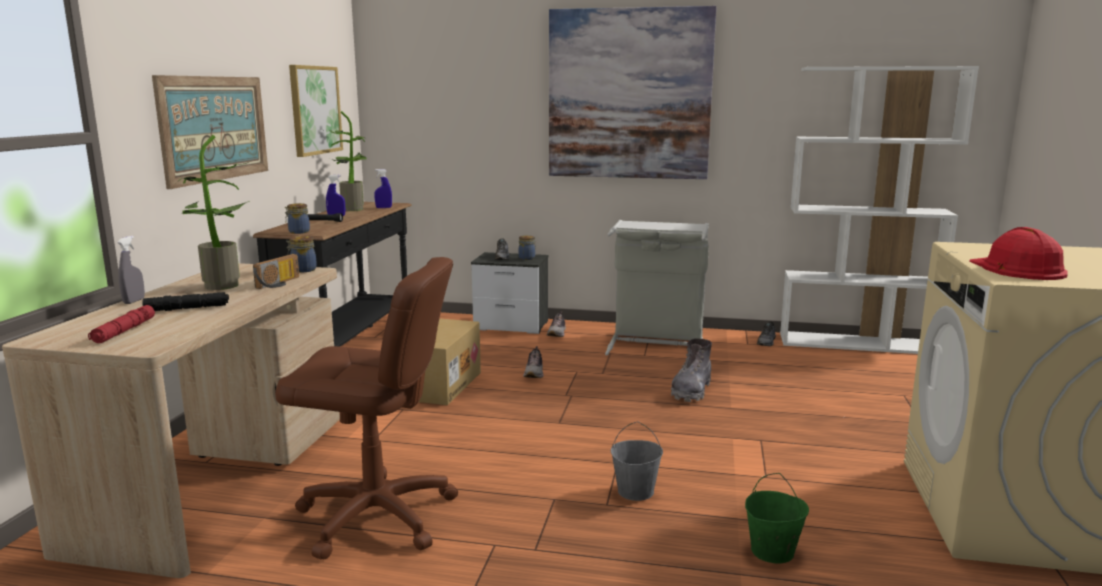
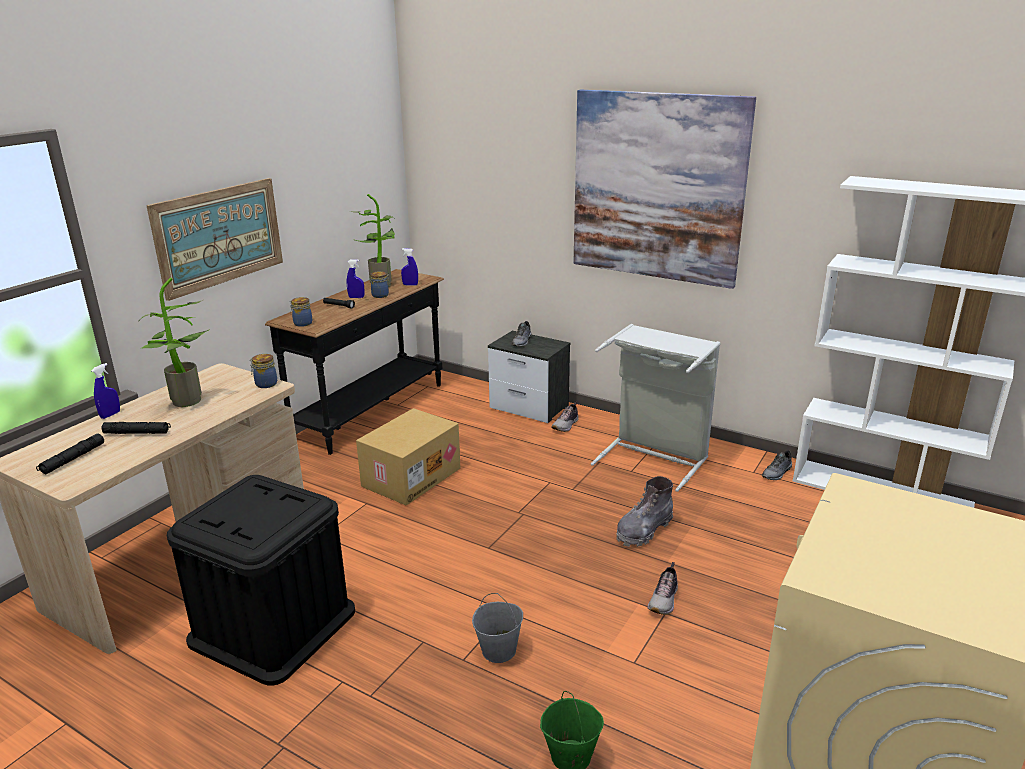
camera: 20 degrees right, 10 degrees up
(124, 331) = (73, 459): red flashlight -> black flashlight
(134, 301) = (110, 415): grey spray bottle -> blue spray bottle
(280, 283) = (231, 404): radio -> none
(315, 110) = (345, 191): picture -> none
(376, 516) = (273, 625): brown office chair -> black storage box
(527, 258) = (545, 346): jar -> jar (381, 295)
(534, 373) = (508, 477): shoe -> shoe (664, 600)
(1017, 269) = (851, 555): red hard hat -> none

